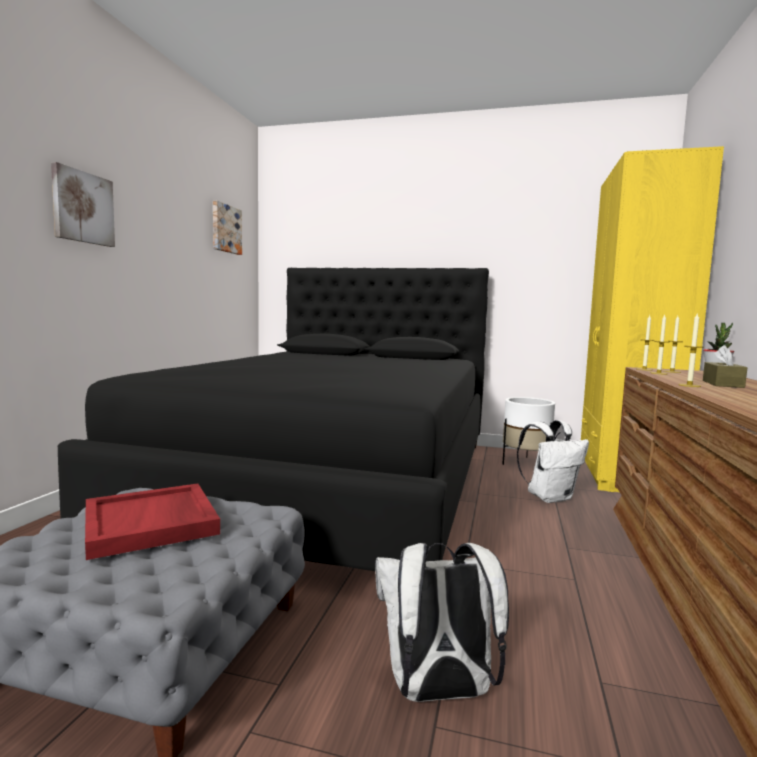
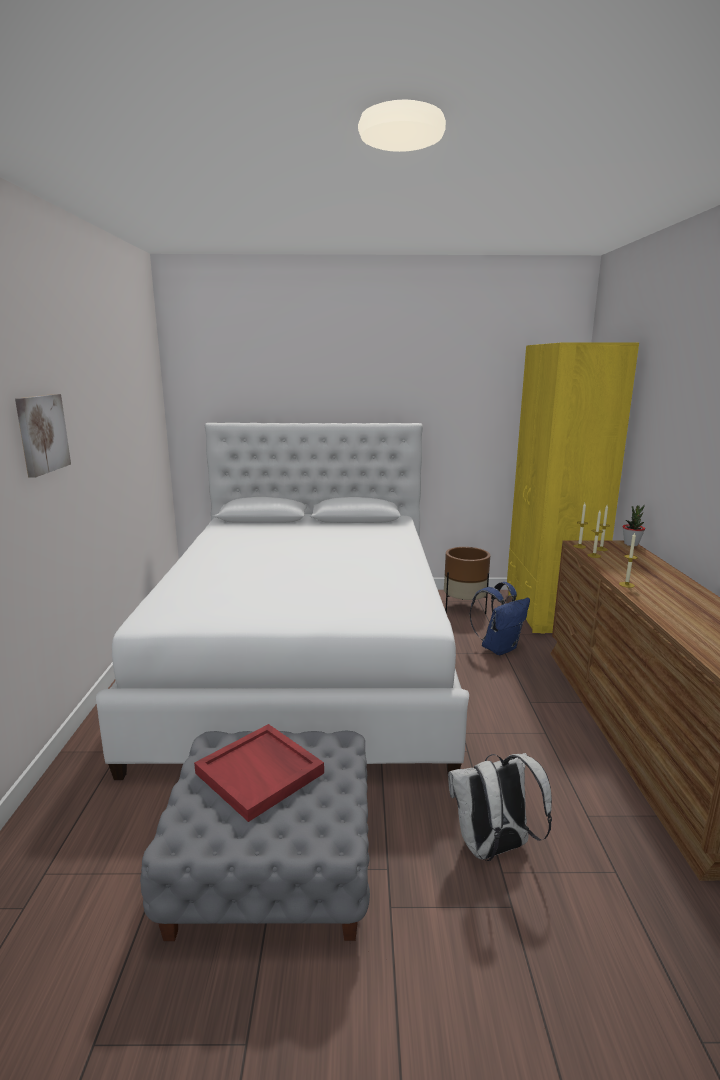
camera: 15 degrees left, 10 degrees up
(225, 229) = (139, 392): picture -> none
(333, 480) = (307, 658): black bed -> white bed
(525, 463) = (464, 608): white planter -> brown planter
(550, 497) = (498, 648): white backpack -> blue backpack
(722, 384) = (646, 576): brown tissue box -> none

